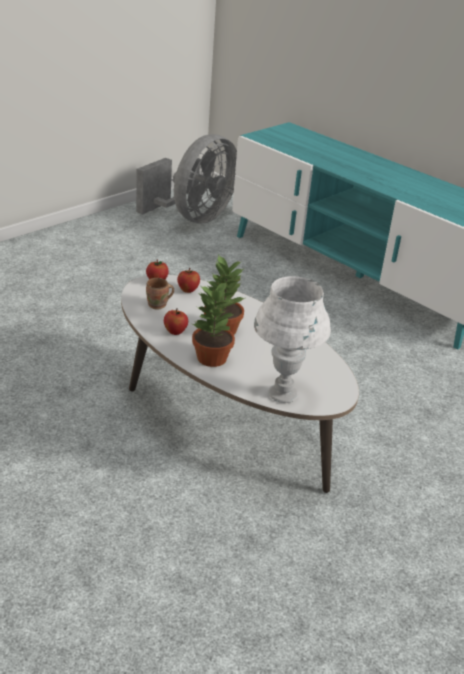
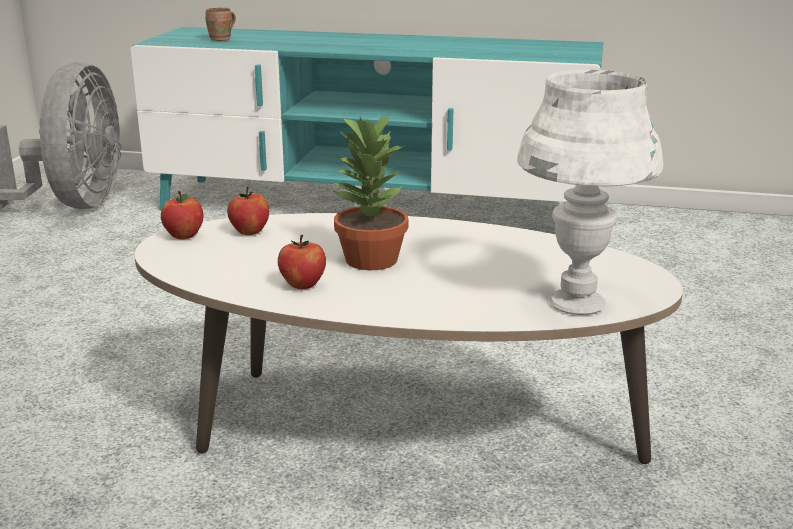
camera: 30 degrees left, 10 degrees down
(158, 306) = (228, 263): brown mug -> brown mug (222, 39)
(211, 358) = (407, 298): potted plant -> none

